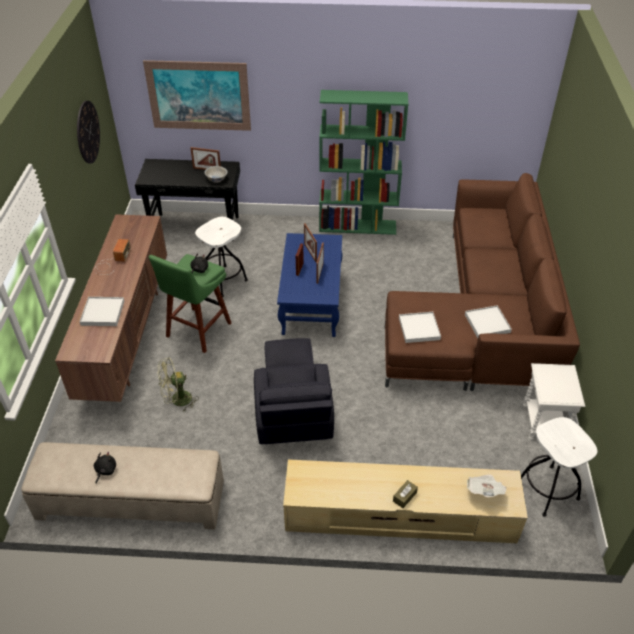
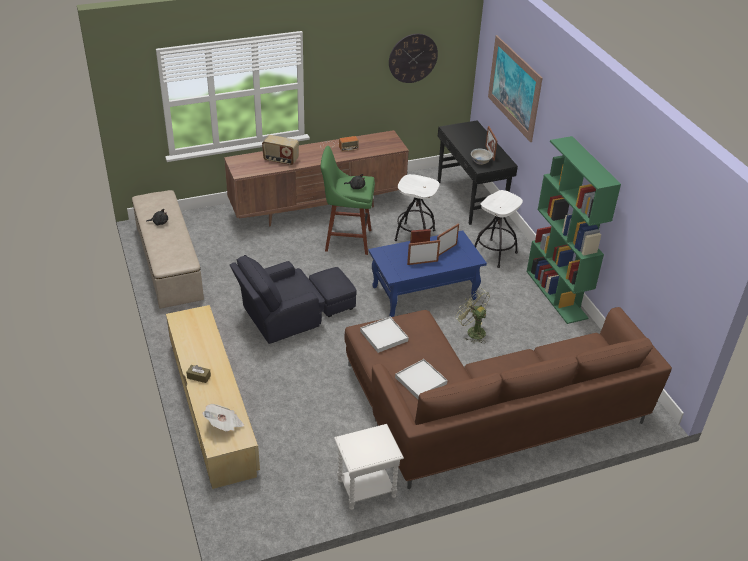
camera: 65 degrees right, 5 degrees down
(102, 313) = (280, 160): white tray -> radio
(177, 401) = (267, 253): green fan -> green fan (472, 331)
(548, 490) = (280, 503): white stool -> white stool (494, 253)

